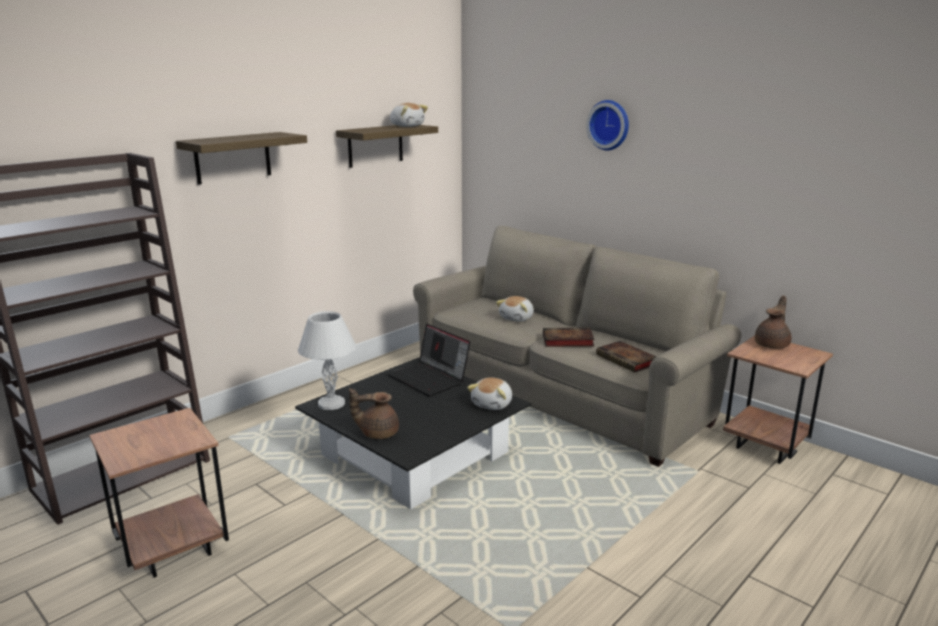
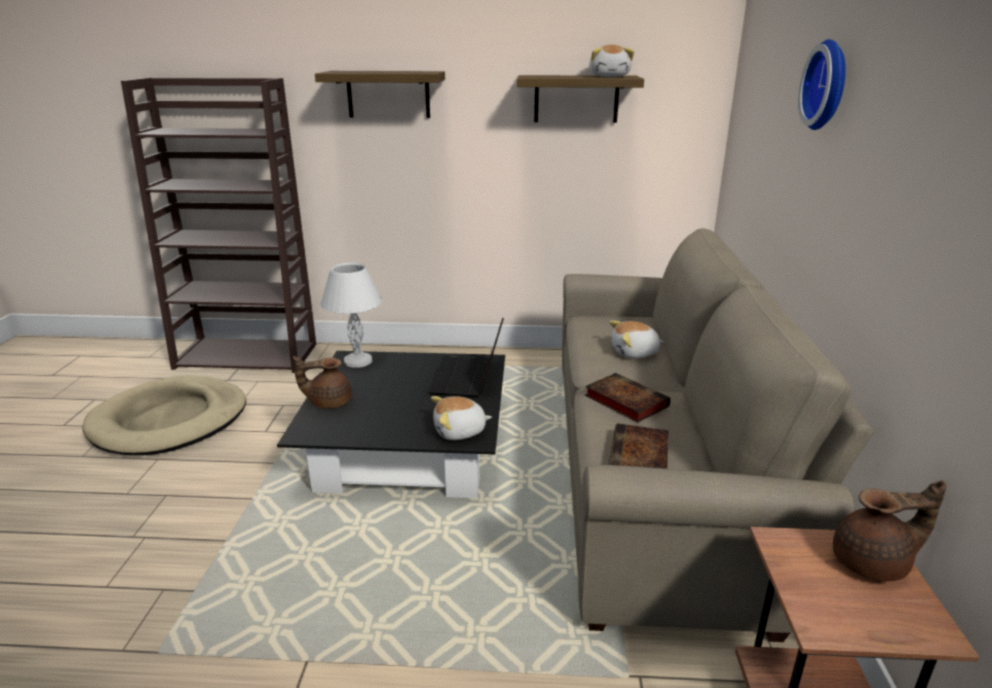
camera: 50 degrees right, 5 degrees up
(173, 550) = (170, 421): brown side table -> beige dog bed
(377, 433) = (328, 402): brown teapot -> brown teapot turned 60 degrees counterclockwise

